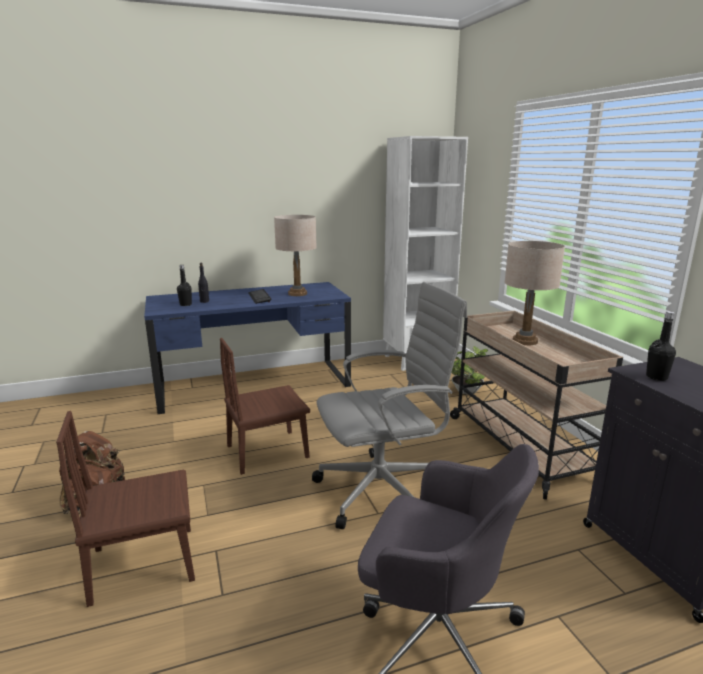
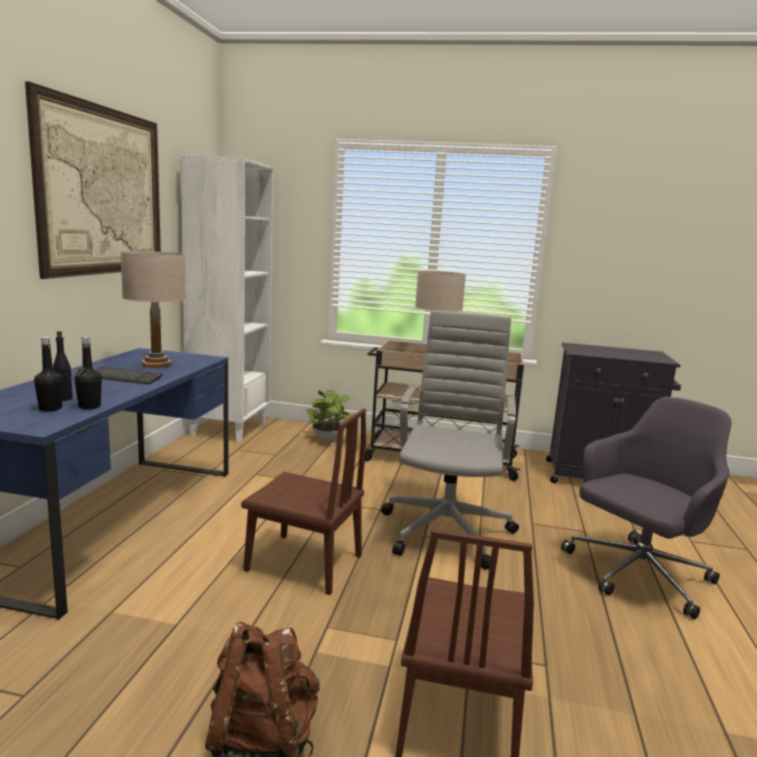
camera: 60 degrees left, 5 degrees down
(267, 451) = (304, 563): brown chair -> brown chair turned 75 degrees counterclockwise
(297, 174) = (103, 191): none -> picture
(656, 377) = (593, 352): black bottle -> black bottle (89, 406)

